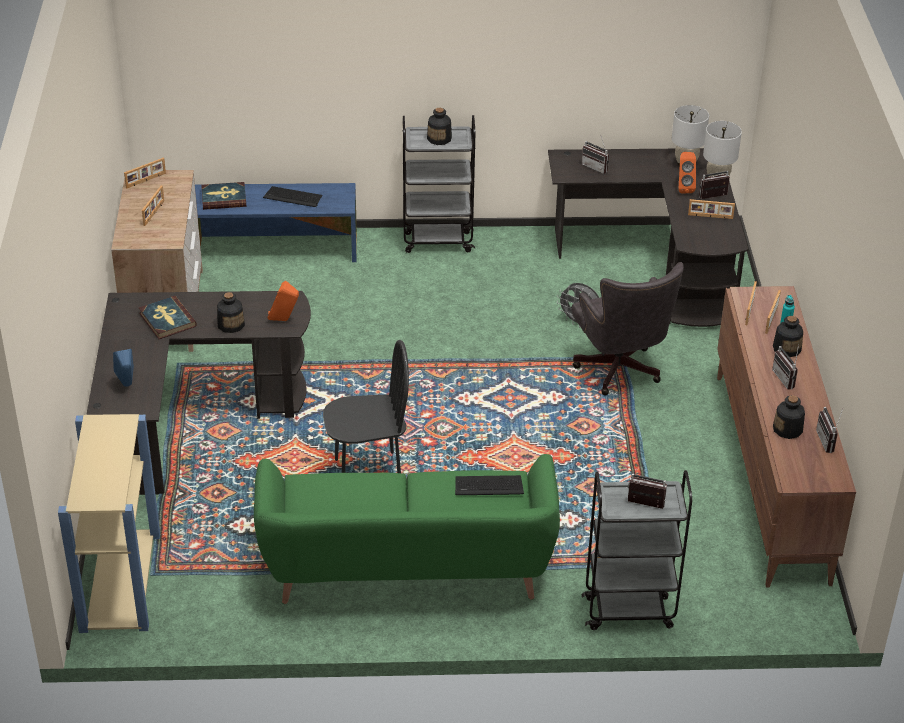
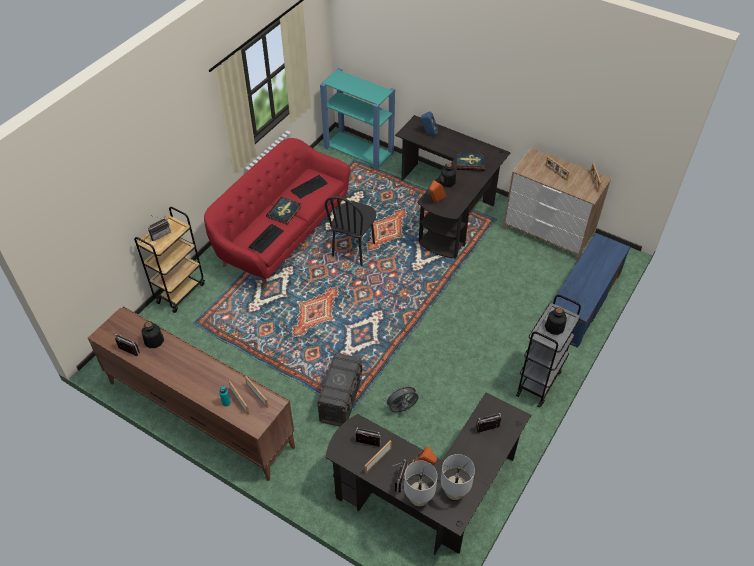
camera: 125 degrees right, 10 degrees up
(121, 580) = (359, 150): beige bookcase -> turquoise bookcase
(224, 198) = (605, 253): book -> book (284, 212)
(293, 197) = (586, 284): keyboard -> keyboard (309, 187)
(407, 567) = (283, 235): green sofa -> red sofa
(620, 372) = (341, 400): grey office chair -> grey storage box
(628, 614) = (180, 293): grey cart -> brown cart
(786, 348) = (209, 389): bottle -> none
(787, 379) = (187, 370): radio -> radio (367, 444)

